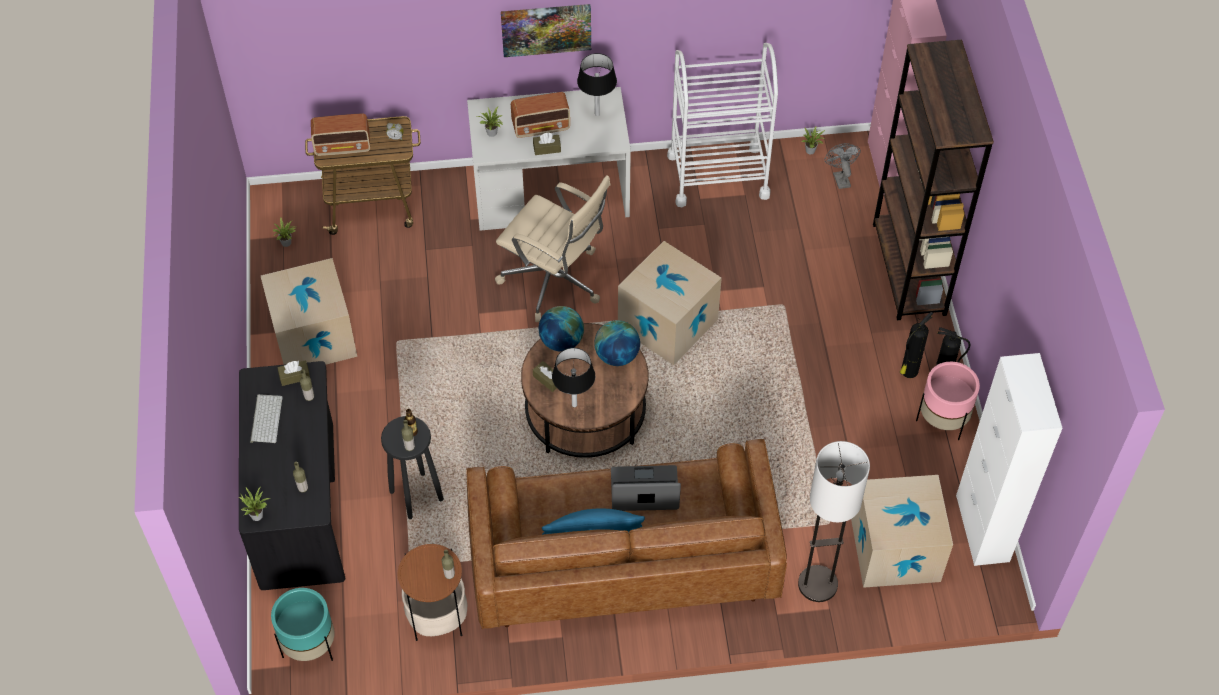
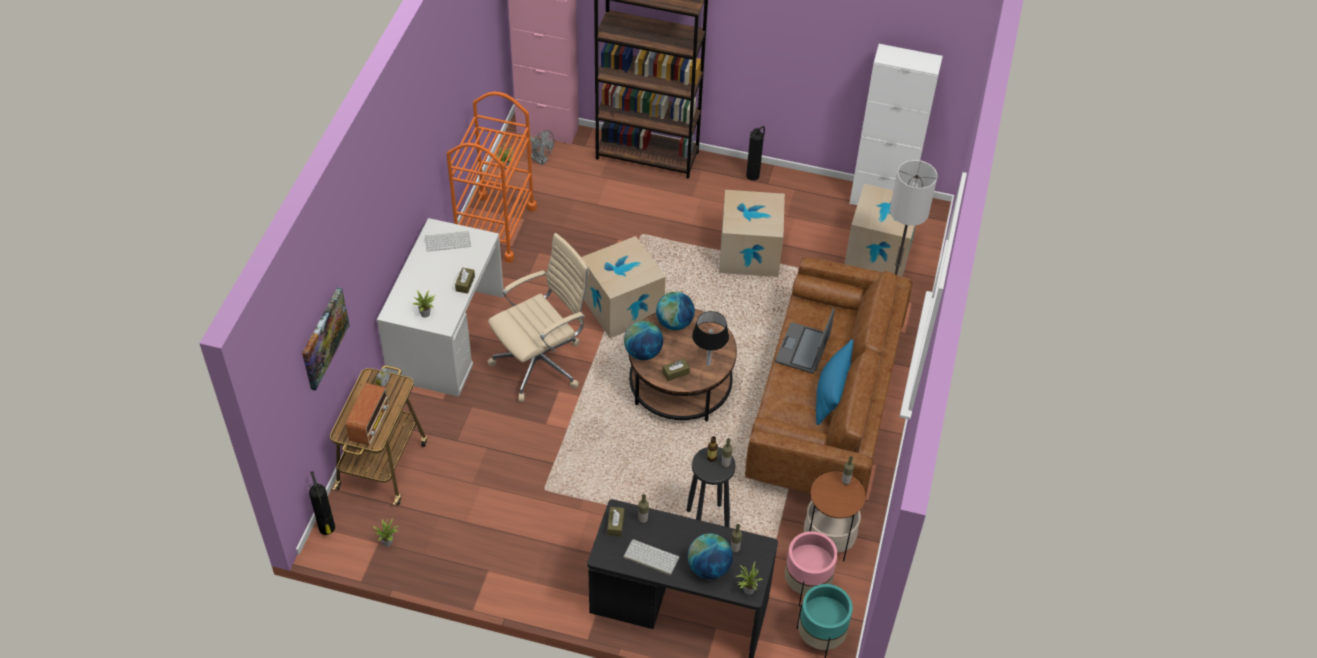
camera: 70 degrees left, 5 degrees down
(271, 472) = (708, 568): none -> globe
(314, 337) = (507, 549): cardboard box -> cardboard box (749, 253)
(541, 127) = (440, 280): radio -> none
(546, 29) = (393, 208): picture -> picture (324, 338)
(597, 114) = (448, 241): black table lamp -> keyboard
(718, 175) = (495, 227): white cart -> orange cart
(840, 177) = (541, 160): grey fan -> grey fan turned 150 degrees counterclockwise
(908, 372) = (736, 189): fire extinguisher -> fire extinguisher (327, 529)
(942, 420) = (785, 187): pink planter -> pink planter (806, 585)

